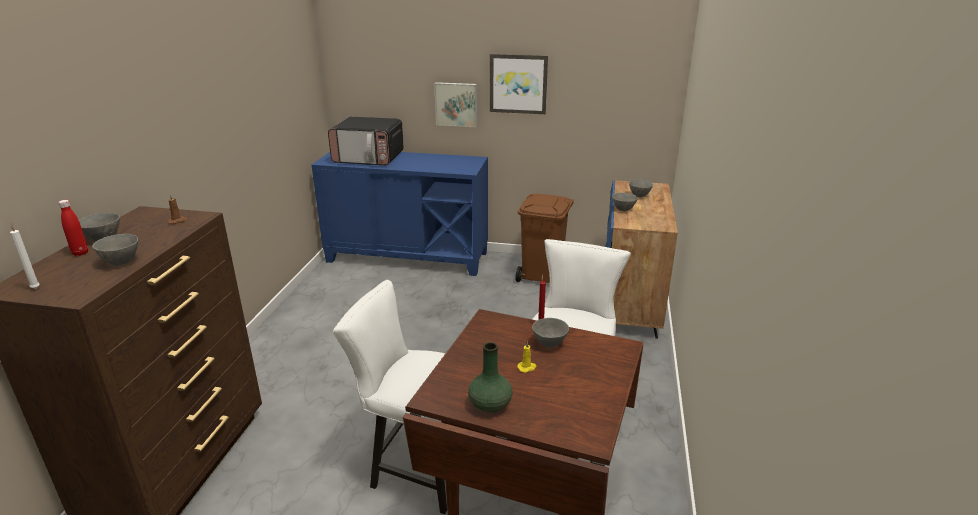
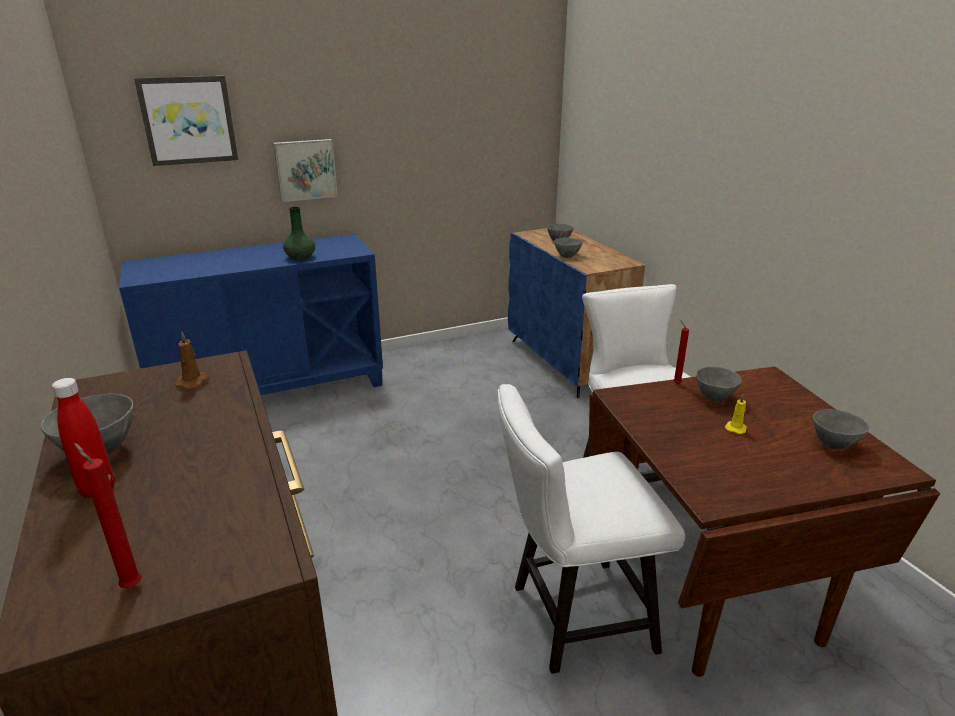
camera: 35 degrees left, 0 degrees up
(36, 288) = (129, 585): white candle -> red candle
(122, 262) = (228, 472): grey bowl -> grey bowl (834, 444)
(369, 158) = (199, 263): microwave -> none
(490, 404) = (770, 478): green vase -> green vase (300, 257)
(518, 84) = (383, 133): picture -> picture (188, 120)
(543, 276) = (454, 363): brown trash can -> none

